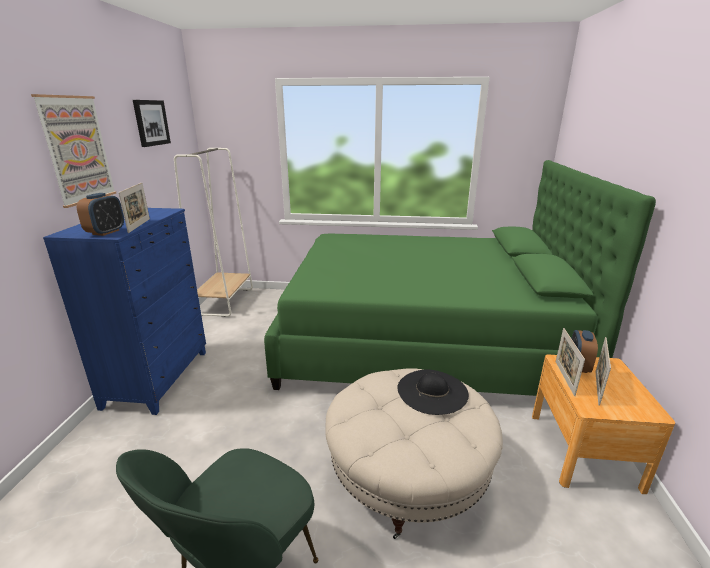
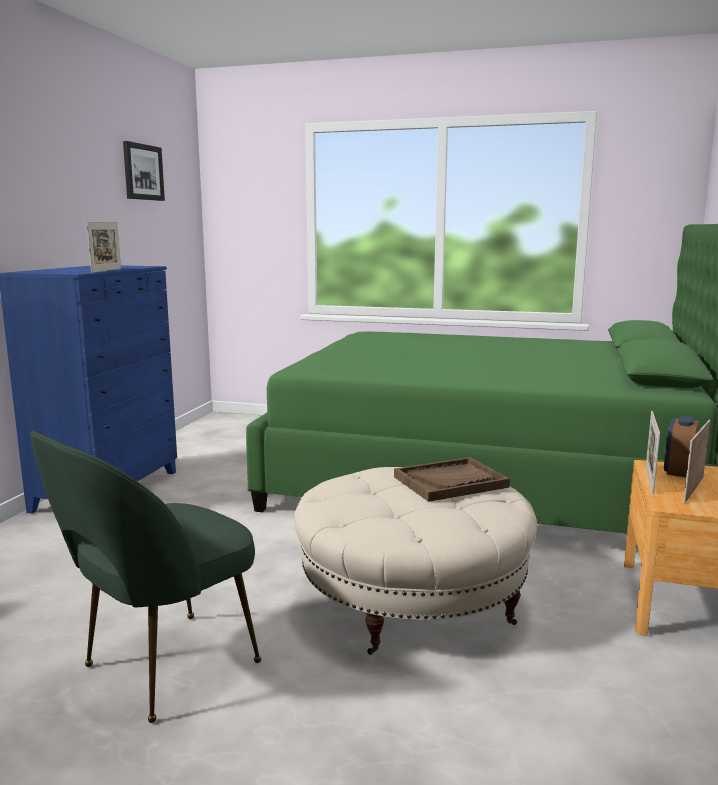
camera: 10 degrees right, 10 degrees down
(77, 150) = (50, 185): picture -> none
(106, 232) = (67, 272): alarm clock -> none
(224, 302) = (215, 426): clothes rack -> none
(432, 391) = (450, 482): black hat -> brown tray

